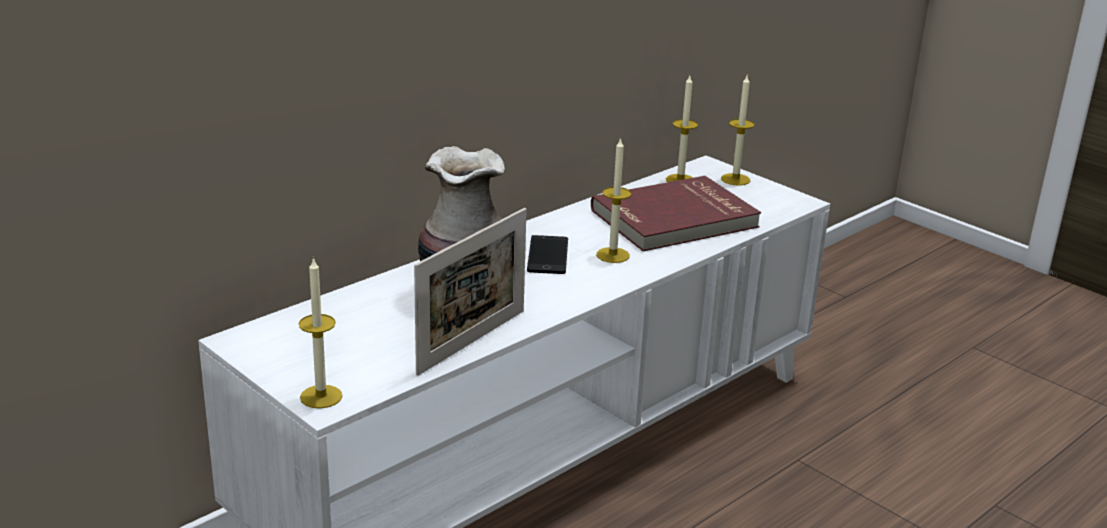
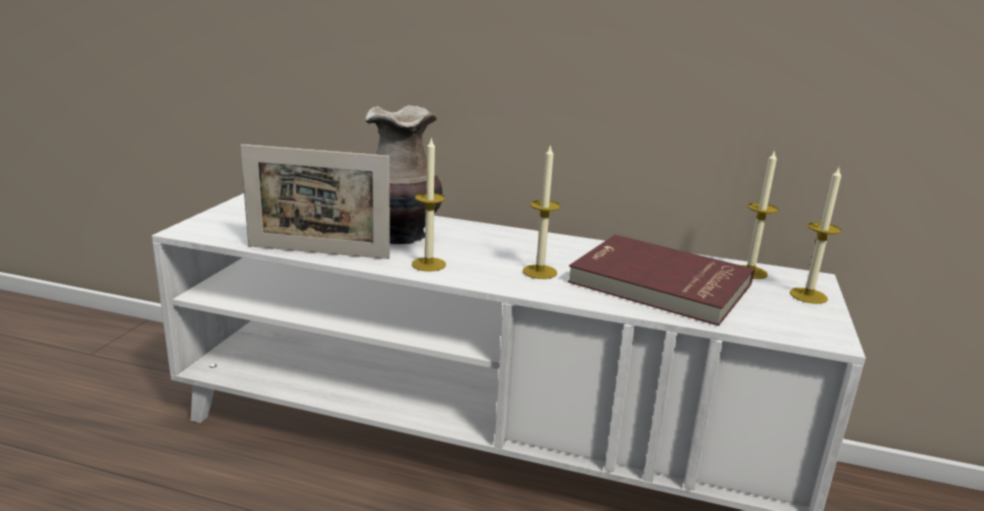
camera: 60 degrees right, 5 degrees down
(321, 396) = (198, 227): candle -> candle (428, 264)
(548, 255) = (500, 250): phone -> none

